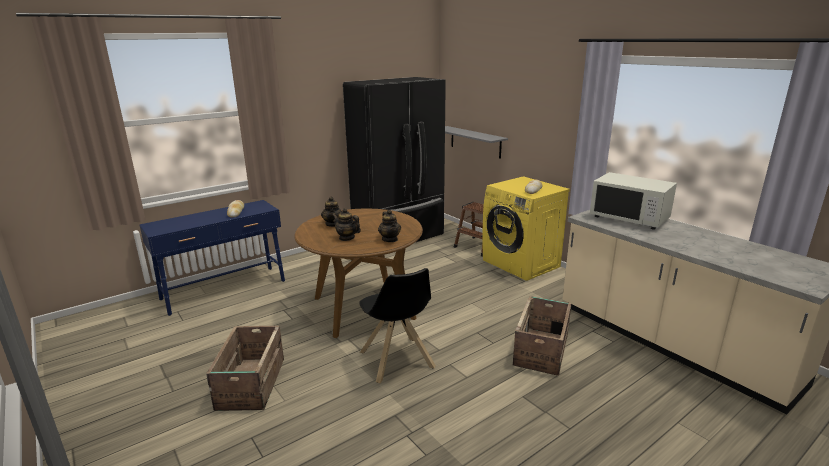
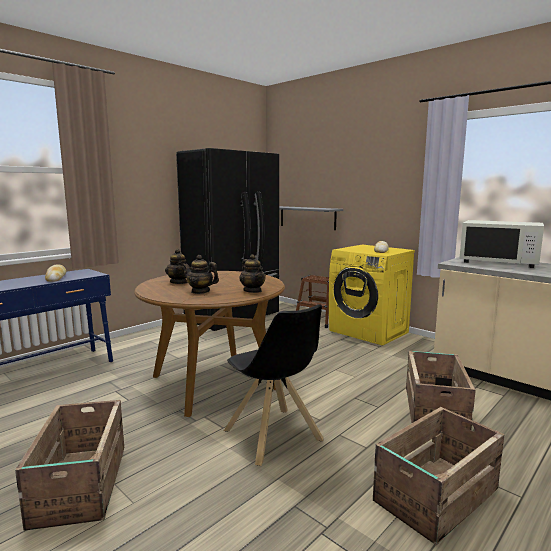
camera: 10 degrees left, 10 degrees down
(501, 419) = (434, 495): none -> crate

